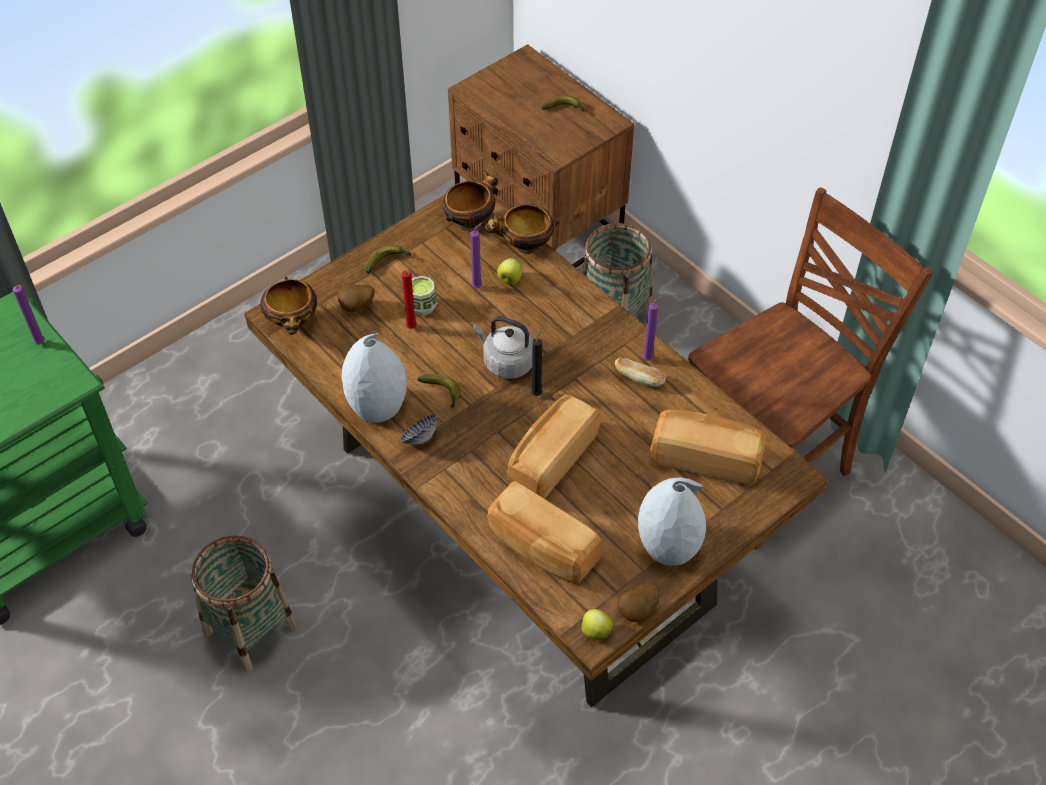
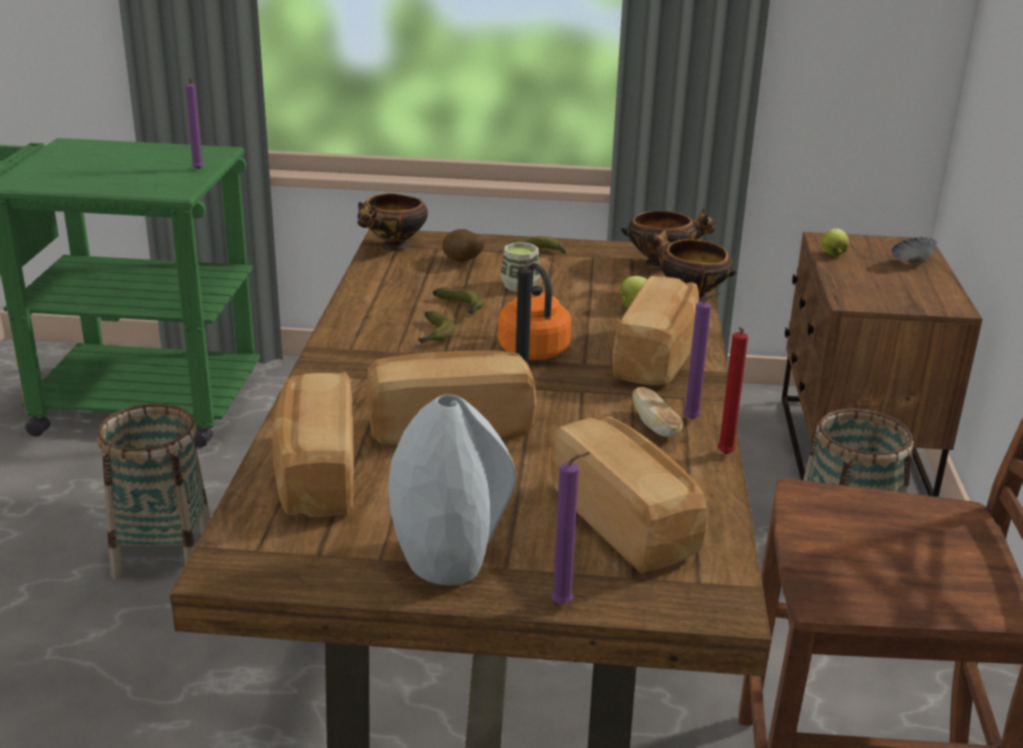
camera: 45 degrees right, 25 degrees down
(376, 405) = (363, 314): grey vase -> none
(412, 328) = (484, 292): red candle -> red candle (724, 455)
(419, 438) = (357, 349): bowl -> bowl (911, 264)
(478, 286) = (595, 298): purple candle -> purple candle (565, 605)
(506, 362) = (532, 348): grey kettle -> orange kettle
(565, 109) = (910, 282): banana -> banana (461, 308)
(575, 319) = (658, 358): none -> bread
(595, 631) = (233, 568): apple -> apple (833, 254)
(638, 611) = (307, 586): potato -> none

